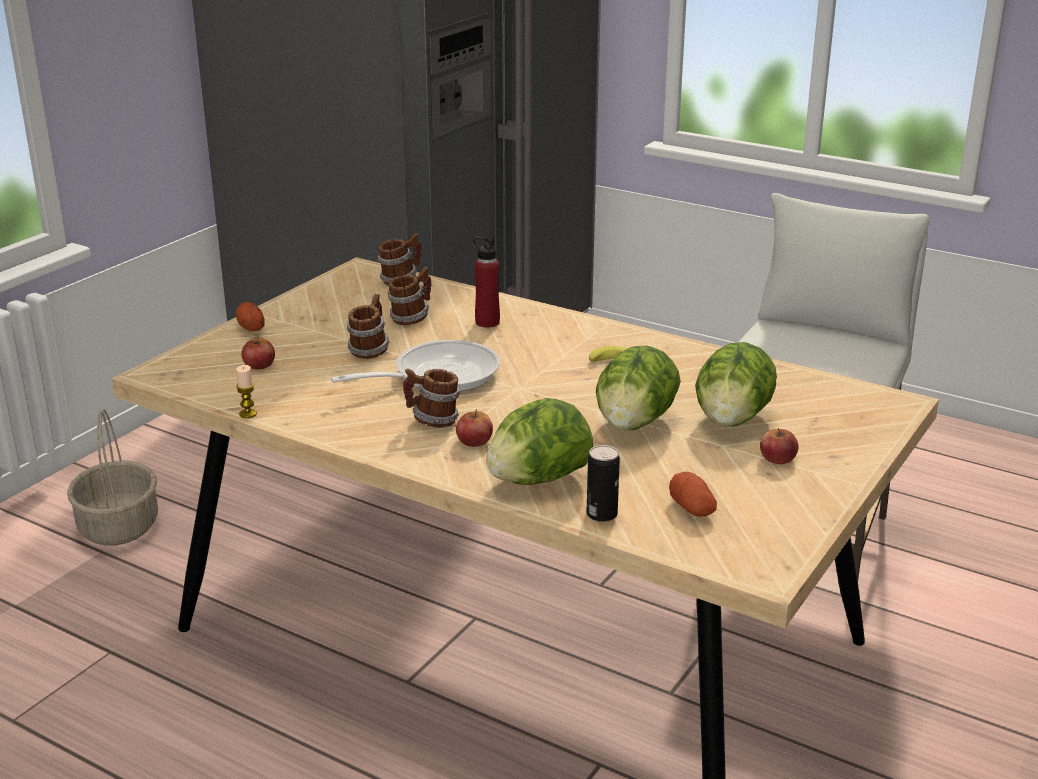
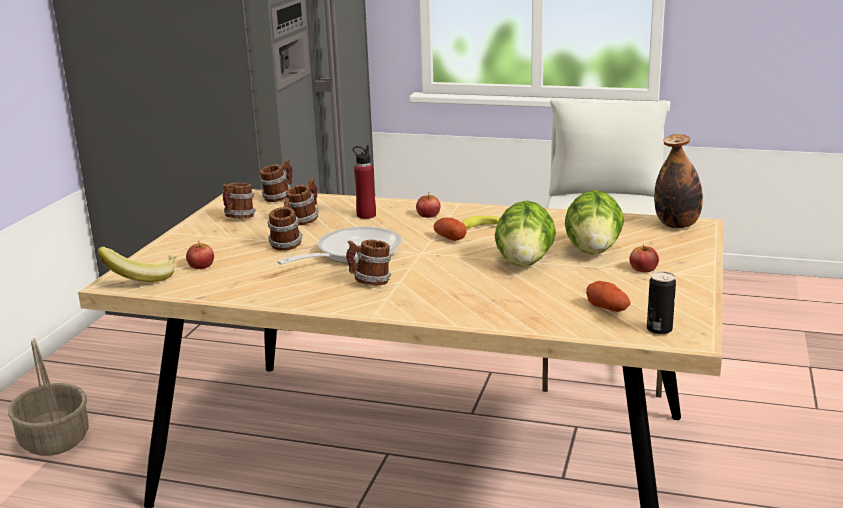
camera: 15 degrees left, 5 degrees down
(188, 371) = (142, 278): none -> banana
(248, 414) = (215, 299): candle -> none
(250, 327) = (176, 242): potato -> potato (449, 238)
(339, 303) = (239, 218): none -> mug
(474, 440) = (412, 290): apple -> apple (428, 215)
(538, 479) = (480, 307): lettuce -> none
(601, 514) = (545, 322): can -> can (659, 329)
(868, 398) = (677, 225): none -> bottle

